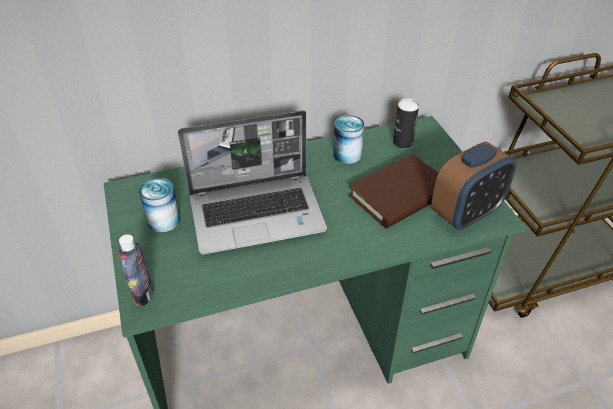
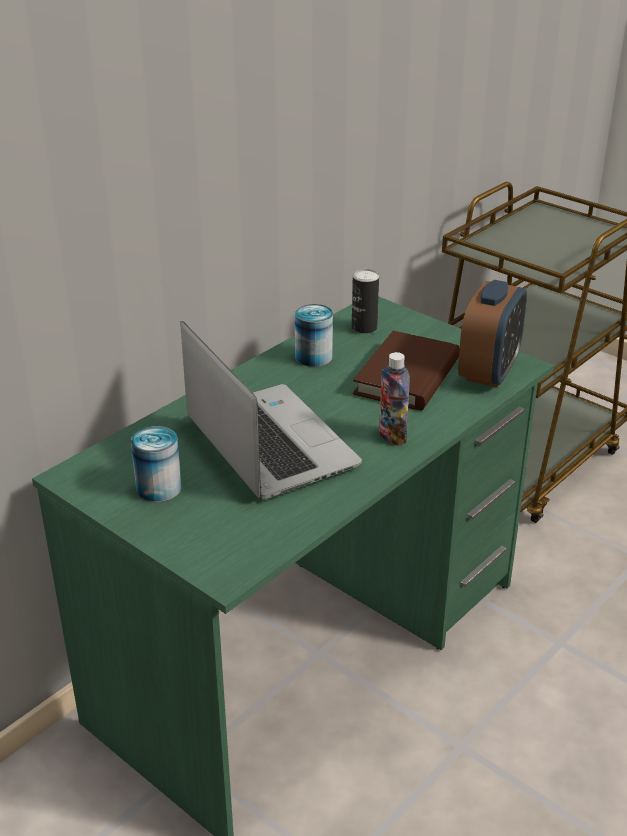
camera: 30 degrees left, 10 degrees down
(143, 294) = (211, 563): bottle -> bottle (392, 436)
(258, 213) = (267, 443): laptop -> laptop turned 75 degrees counterclockwise

